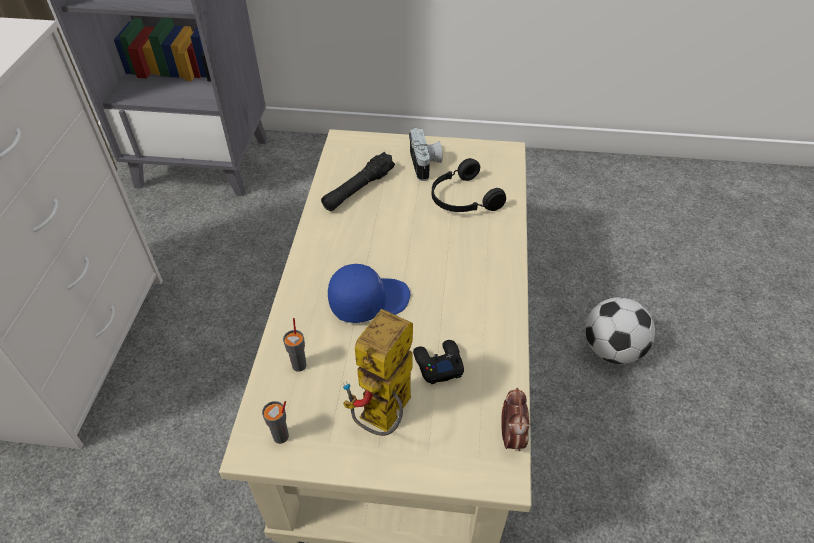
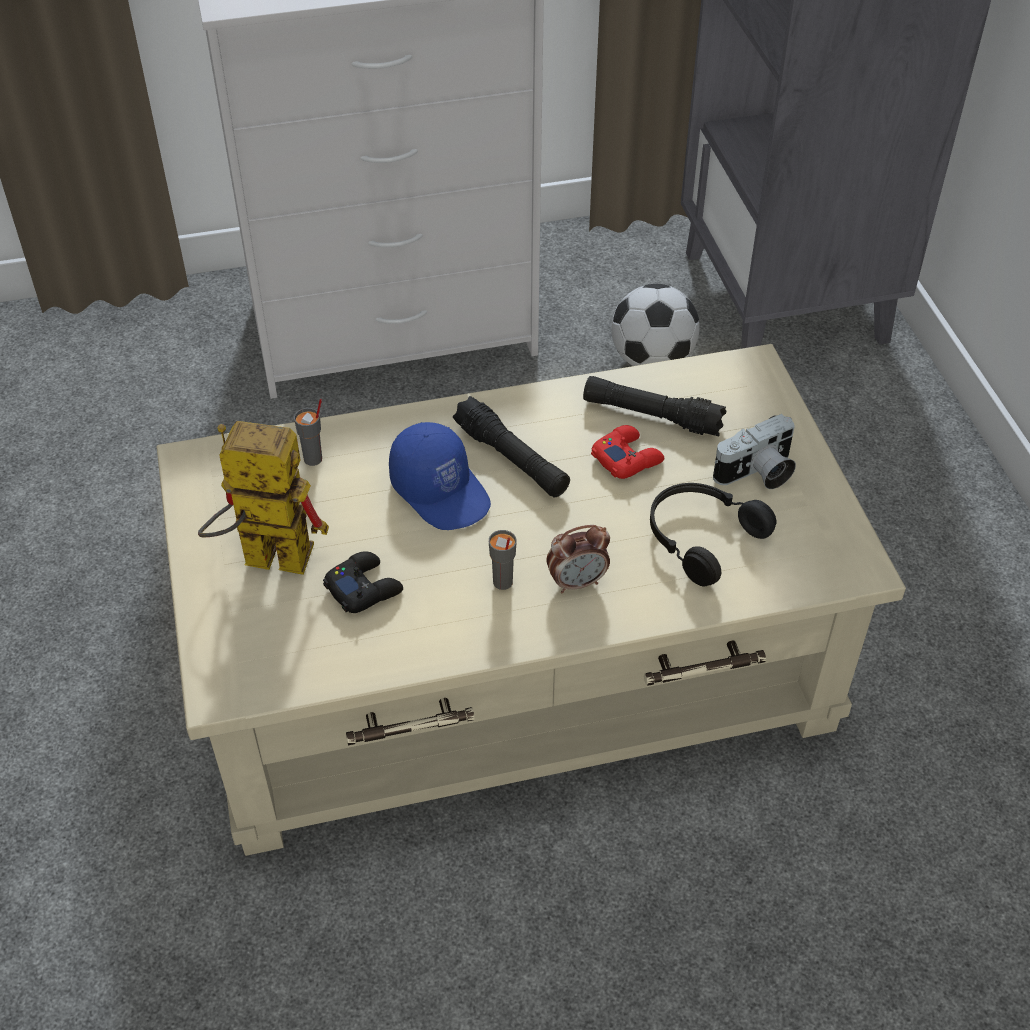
camera: 70 degrees right, 0 degrees up
(281, 436) = (211, 477): grey cup -> grey cup (502, 582)
(359, 259) = (511, 459): none -> black flashlight
(386, 209) = (627, 458): none -> red game controller
(511, 436) = (277, 688): alarm clock -> alarm clock (577, 582)
(612, 349) = (691, 956): football -> football (652, 361)

